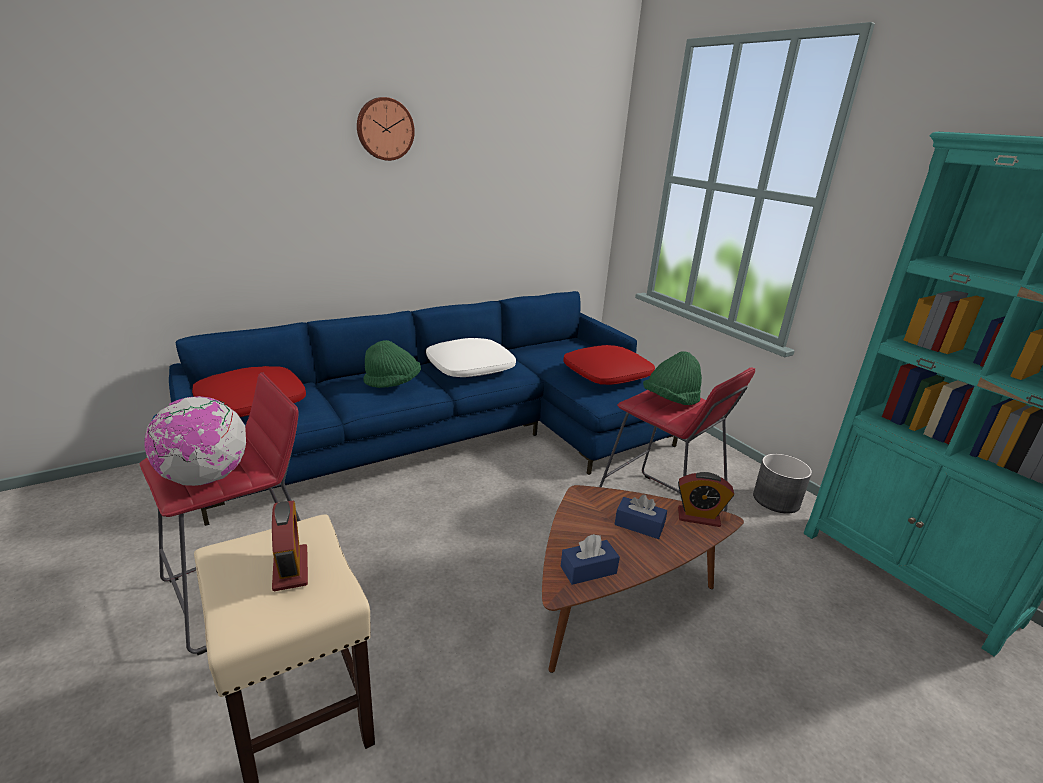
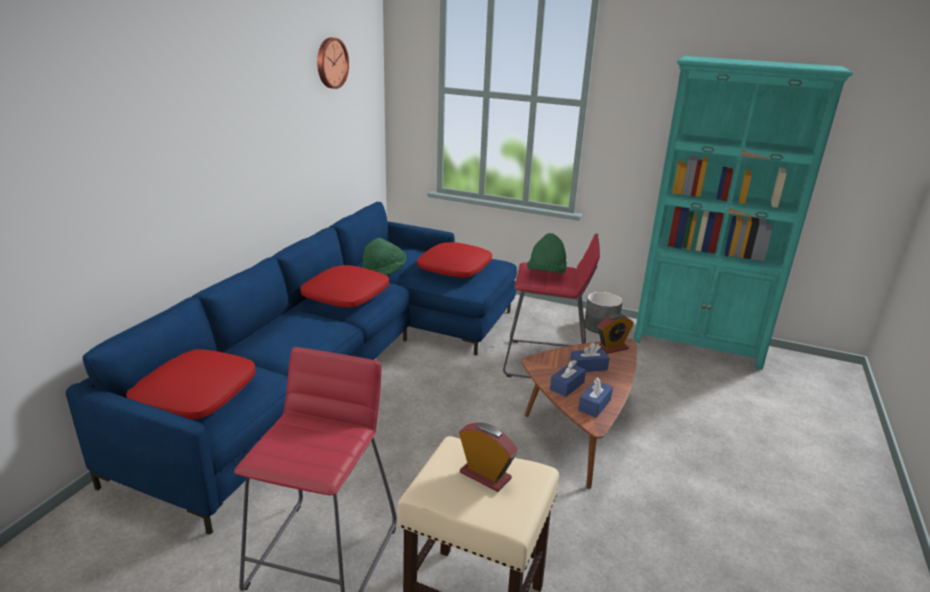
camera: 35 degrees left, 0 degrees up
(205, 478) = (326, 453): globe -> none
(384, 129) = (222, 78): wall clock -> wall clock (331, 63)
(393, 383) = (303, 331): green hat -> green hat (384, 272)
(470, 367) = (346, 295): white pillow -> red pillow
(584, 534) = (567, 386): none -> blue tissue box

